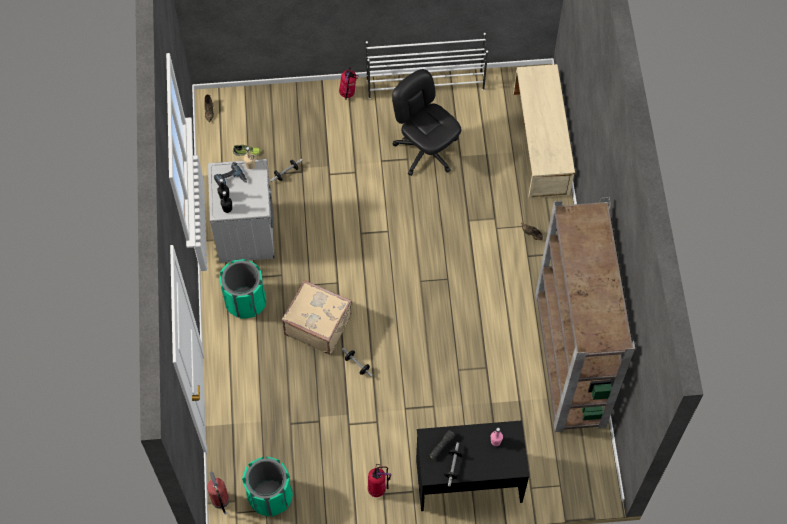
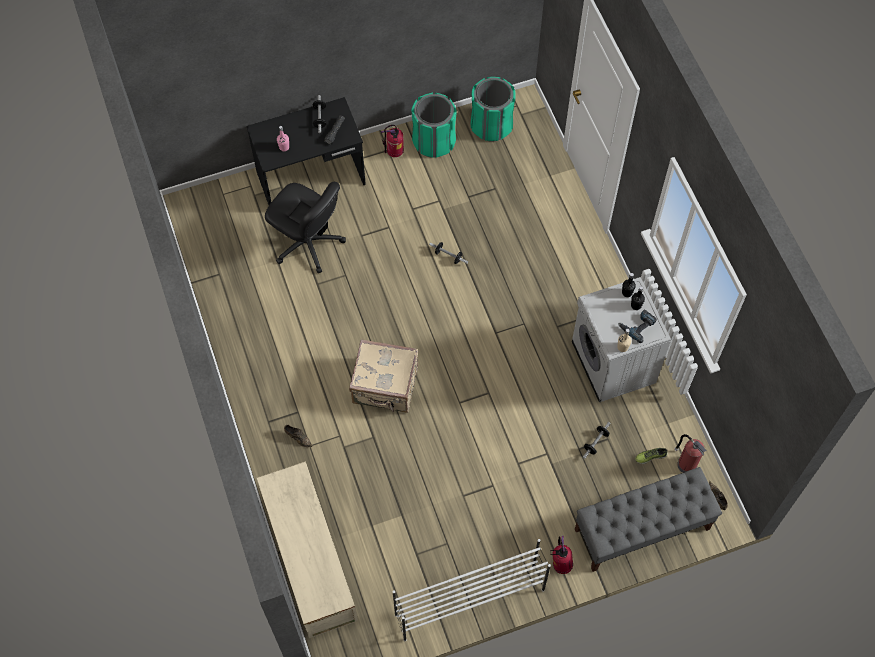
camera: 165 degrees right, 0 degrees up
(220, 500) = (534, 111): fire extinguisher -> fire extinguisher (686, 464)
(245, 301) = (584, 291): green trash can -> green trash can (434, 141)
(276, 103) = (641, 529): none -> grey bench
(318, 324) = (501, 286): beige suitcase -> beige suitcase (385, 386)
(426, 150) = (444, 513): black office chair -> black office chair (308, 243)
(569, 360) = (232, 311): brown bookcase -> none

